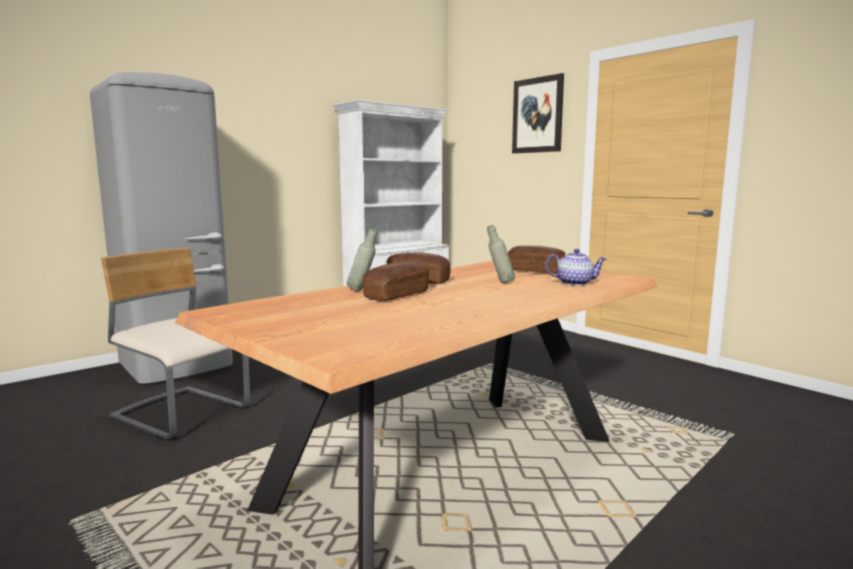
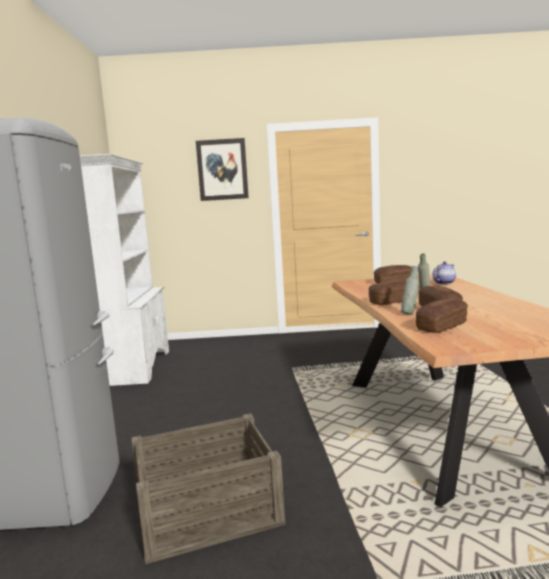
camera: 50 degrees left, 0 degrees up
(182, 414) = (207, 510): beige chair -> crate
(309, 302) = (442, 326): none -> bread

